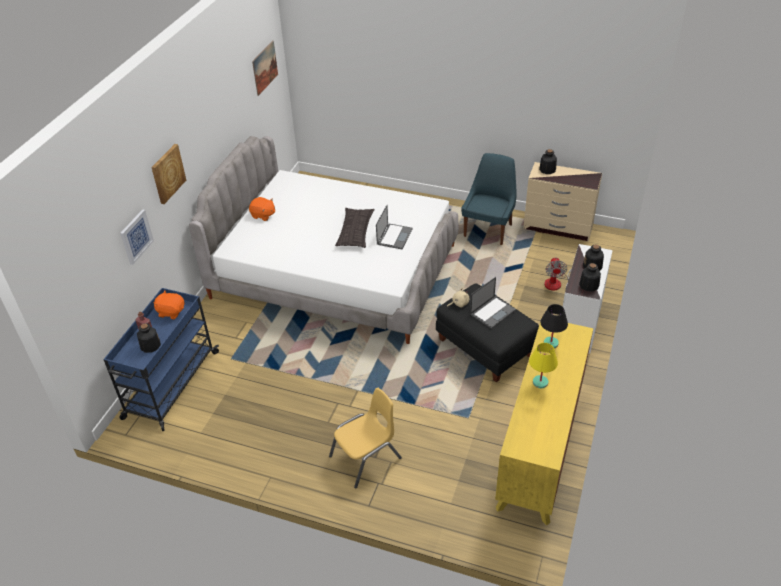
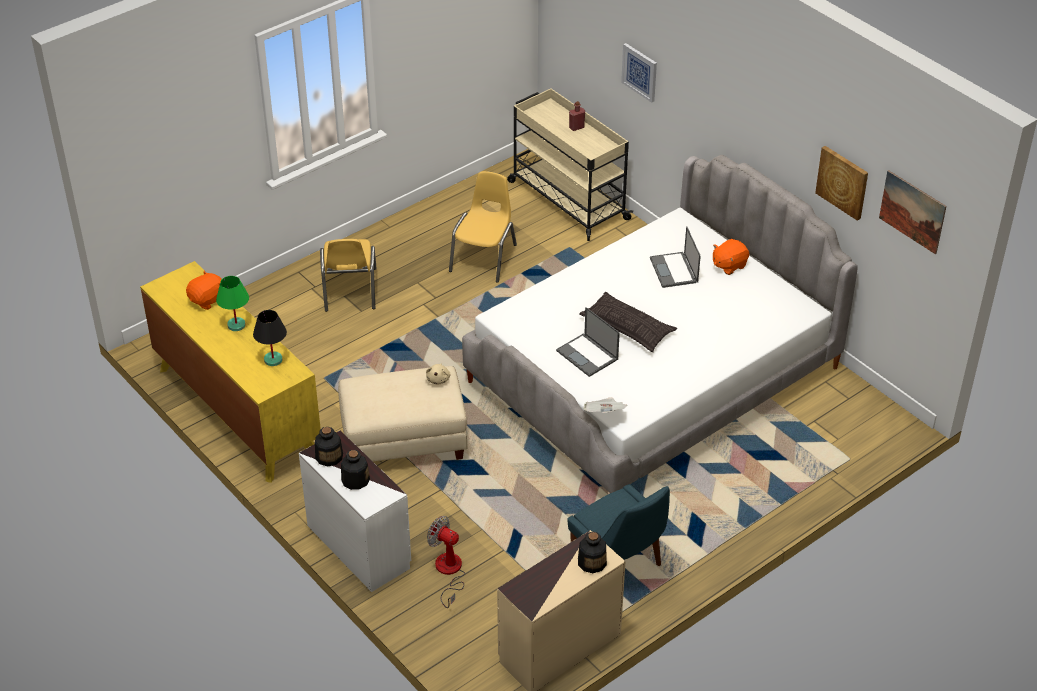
camera: 120 degrees right, 0 degrees up
(150, 346) = (554, 125): bottle -> none
(167, 173) = (699, 81): picture -> picture (843, 182)
(170, 385) = (567, 199): blue cart -> beige cart
(171, 312) = (594, 148): orange plush toy -> orange plush toy (208, 300)
(273, 398) = (484, 258): none -> yellow chair
(436, 212) = (604, 414): none -> newspaper
(484, 347) = (404, 440): black ottoman -> beige ottoman
(492, 312) = (397, 397): laptop -> laptop (674, 270)
(540, 382) = (236, 325): yellow table lamp -> green table lamp

